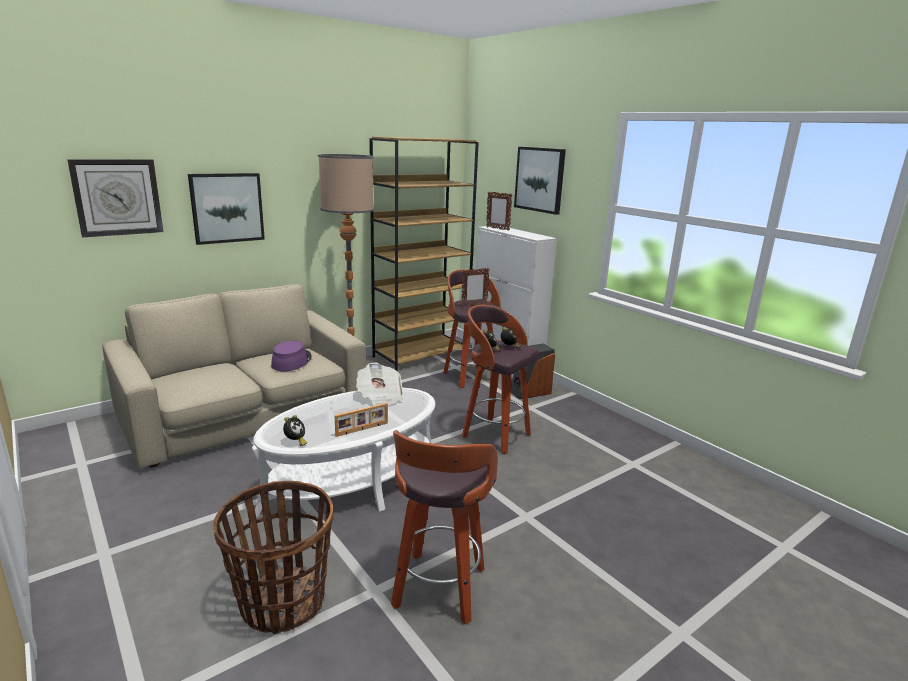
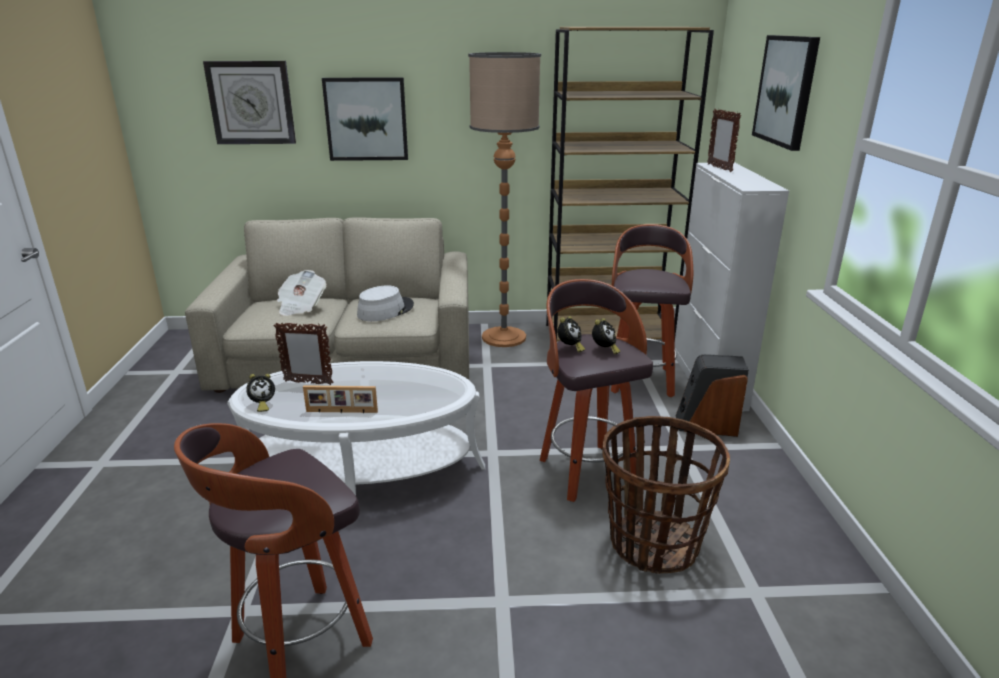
camera: 35 degrees right, 5 degrees up
(282, 602) = (158, 578): basket -> basket (652, 543)
(291, 361) = (385, 310): purple hat -> grey hat
(380, 398) = (411, 378): newspaper -> newspaper (301, 306)
(474, 305) = (648, 278): picture frame -> picture frame (308, 383)

